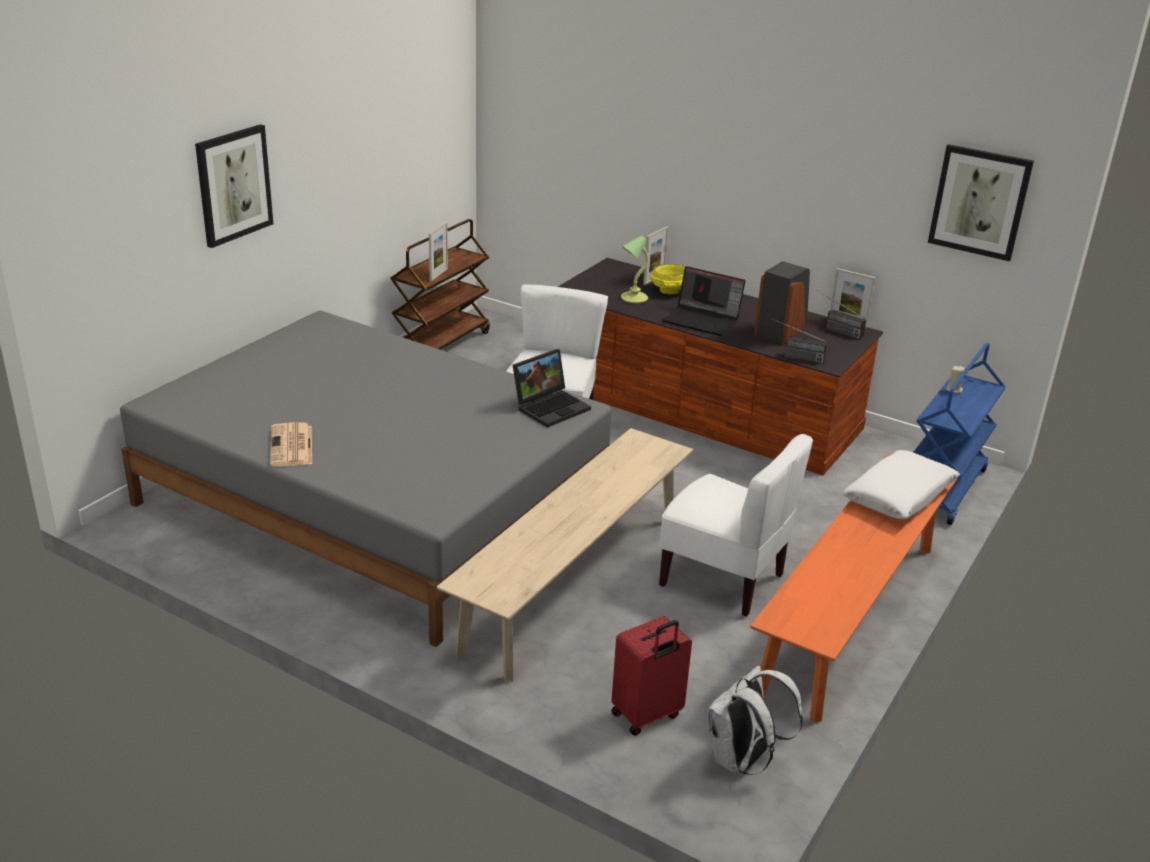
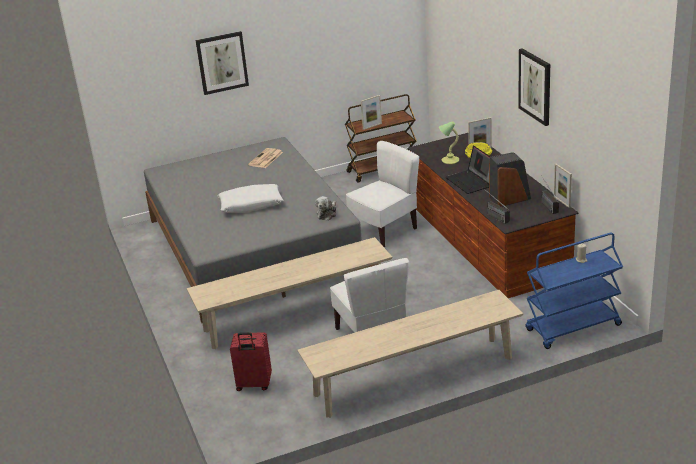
camera: 40 degrees right, 0 degrees up
(292, 446) = (187, 205): newspaper -> newspaper (265, 159)
(551, 406) = (327, 214): laptop -> plush toy
(742, 761) = (270, 420): white backpack -> none
(849, 617) = (414, 376): orange bench -> beige bench
(899, 496) = (470, 313): white pillow -> white pillow (251, 205)
(979, 202) = (614, 133): picture -> picture (535, 86)

